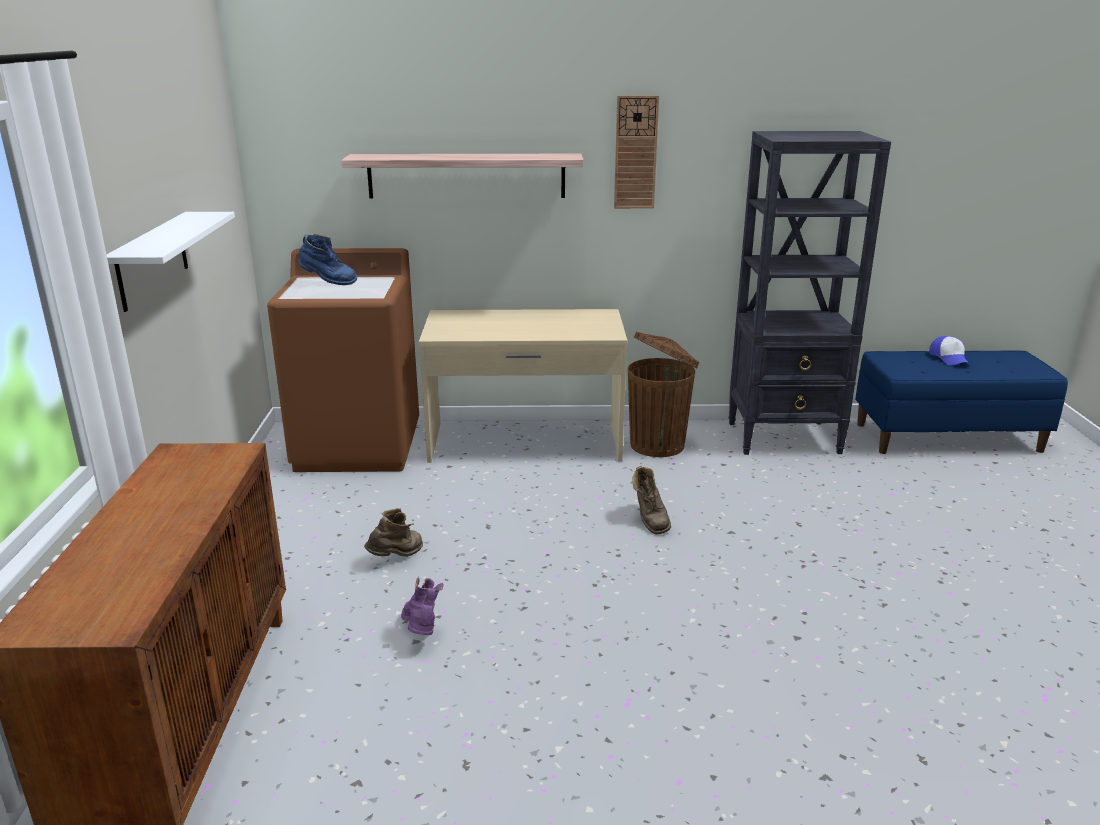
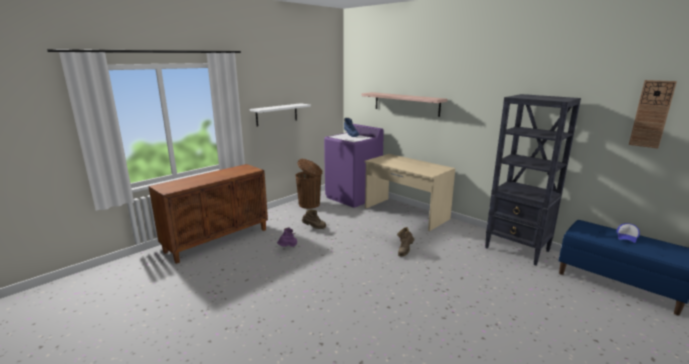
camera: 45 degrees right, 5 degrees down
(358, 447) = (353, 197): brown washing machine -> purple washing machine
(635, 152) = (469, 100): wall clock -> wall clock (651, 114)
(658, 444) = (454, 231): brown trash can -> brown trash can (310, 204)

